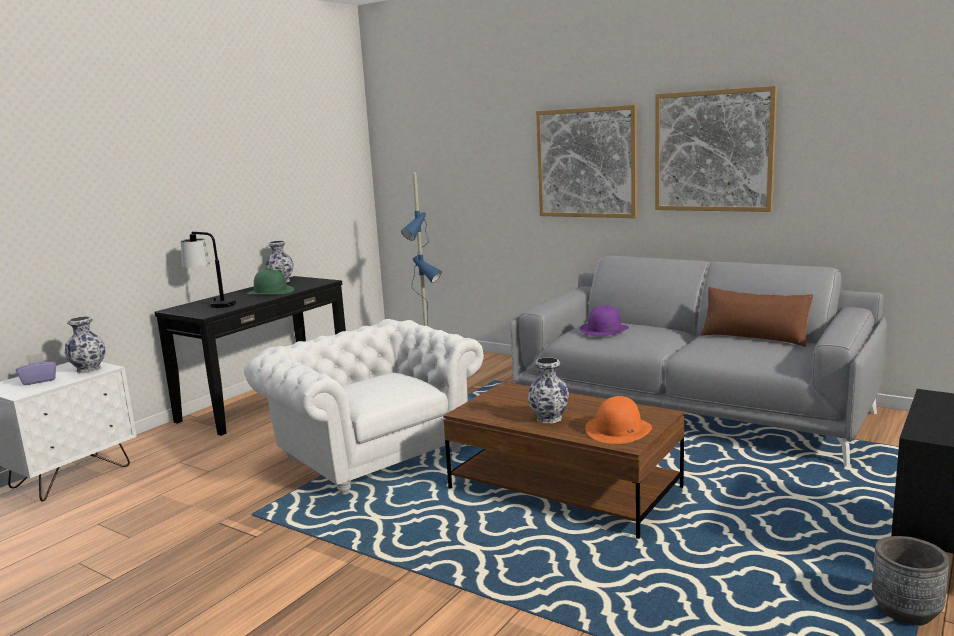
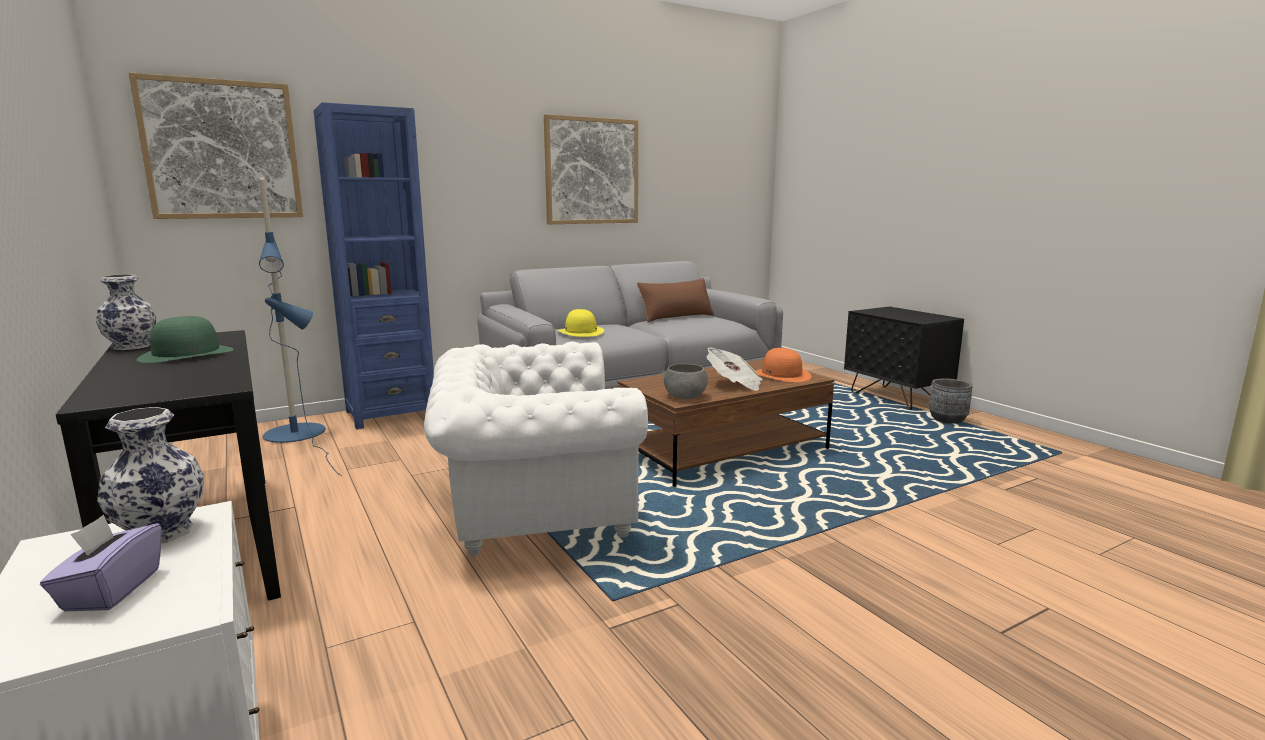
camera: 65 degrees left, 0 degrees up
(212, 305) = (160, 381): table lamp -> none
(482, 410) = (684, 396): none -> grey bowl
(494, 362) = (391, 414): none -> blue bookcase
(549, 418) = (734, 384): vase -> newspaper
(587, 163) = (474, 178): picture -> picture (222, 150)
(604, 329) = (581, 332): purple hat -> yellow hat

